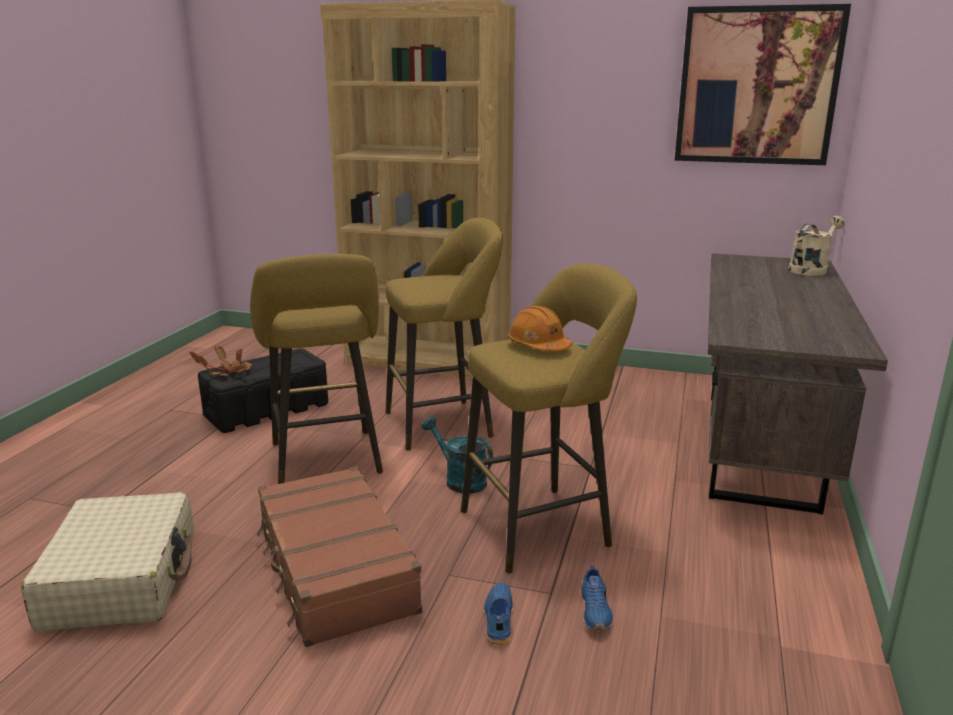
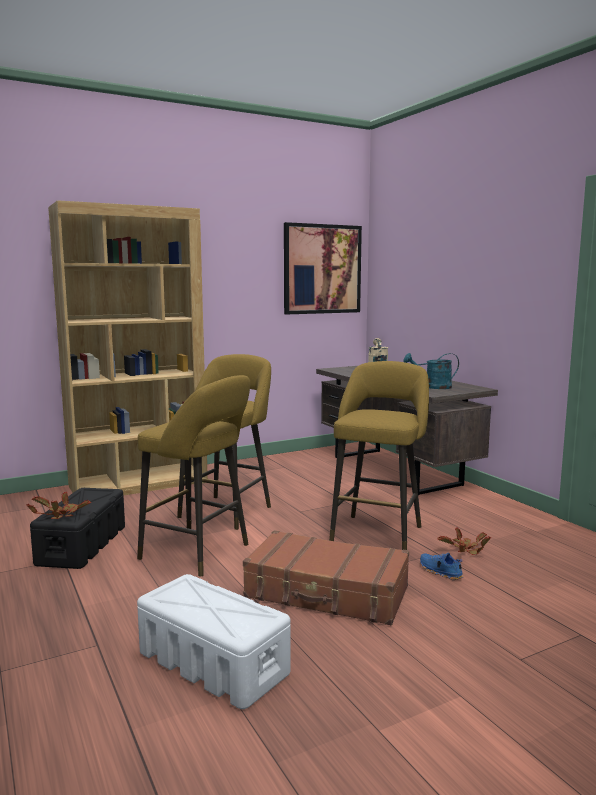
camera: 45 degrees left, 10 degrees down
(122, 579) = (212, 662): beige suitcase -> white storage box
(459, 480) = (298, 530): turquoise watering can -> turquoise watering can (433, 387)
(538, 346) = (373, 413): orange hard hat -> none
(596, 612) = (465, 550): blue shoe -> potted plant

